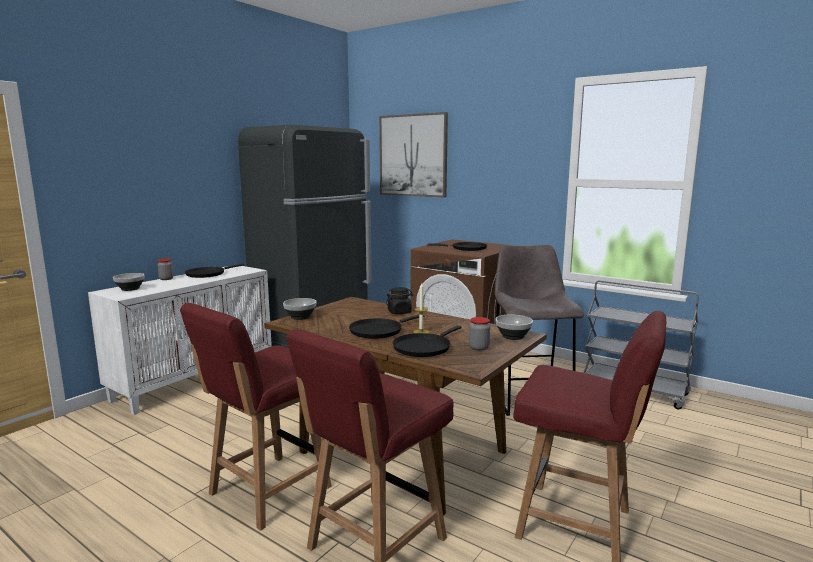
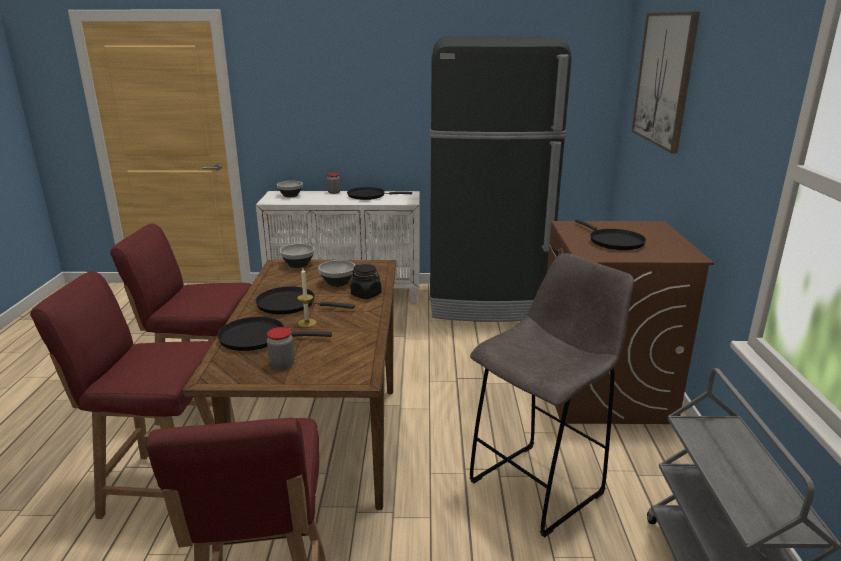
camera: 55 degrees right, 10 degrees up
(512, 336) = (343, 372): bowl -> bowl (338, 282)

